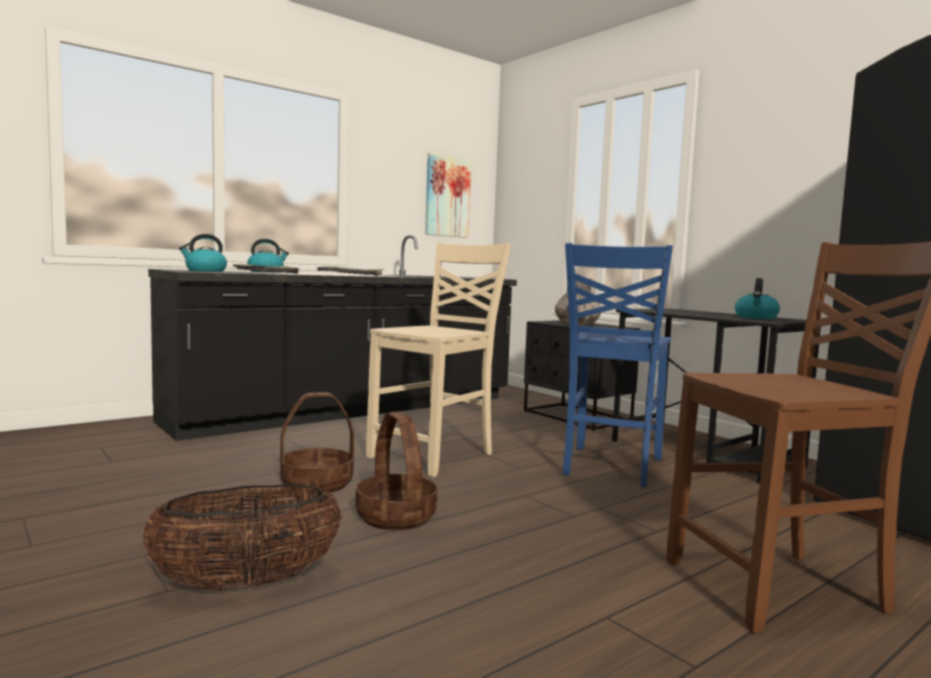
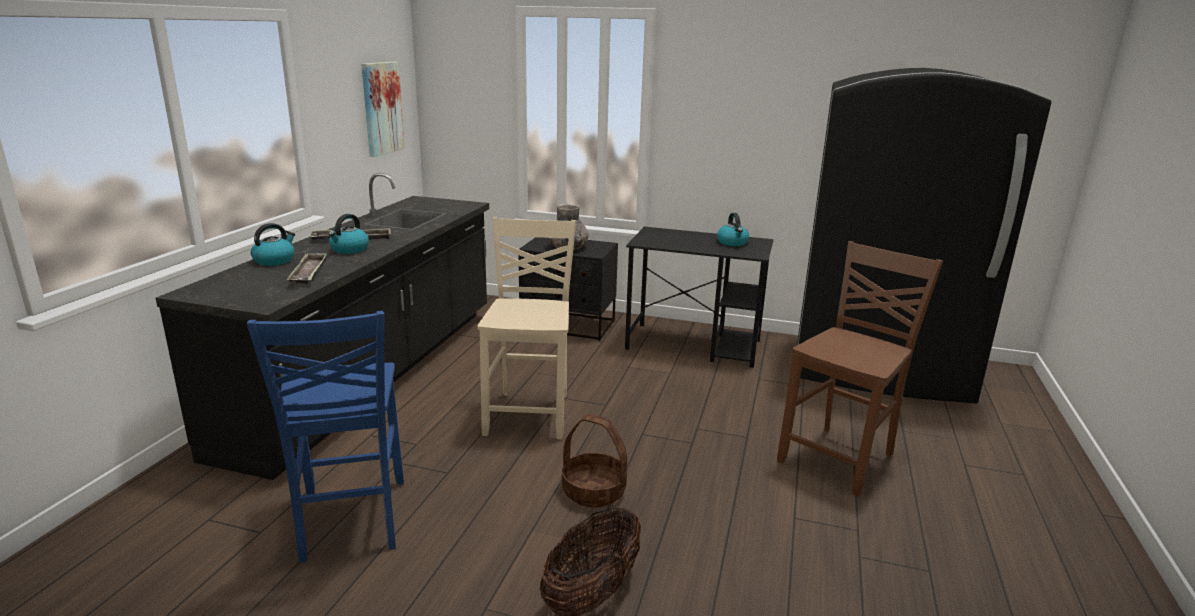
camera: 35 degrees left, 15 degrees up
(205, 271) = (250, 291): kettle -> kettle (349, 249)
(317, 484) = (491, 482): basket -> none
(610, 467) = (657, 382): blue chair -> blue chair (351, 521)

